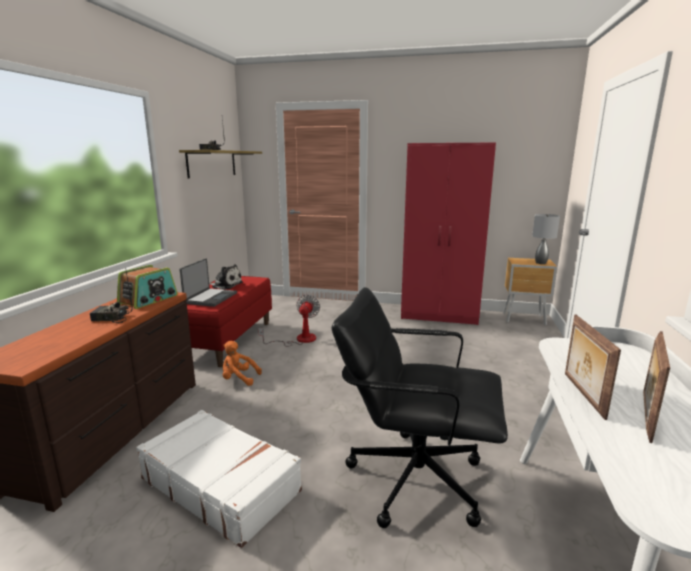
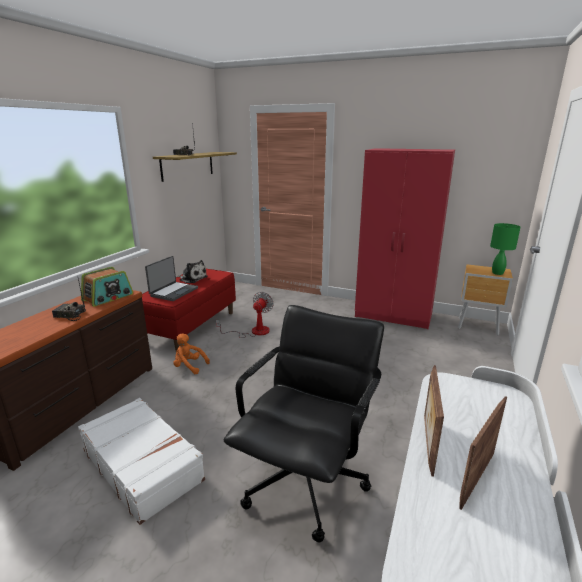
camera: 10 degrees right, 5 degrees up
(414, 478) = (306, 482): black office chair -> black office chair turned 90 degrees clockwise
(540, 263) = (497, 273): grey table lamp -> green table lamp

